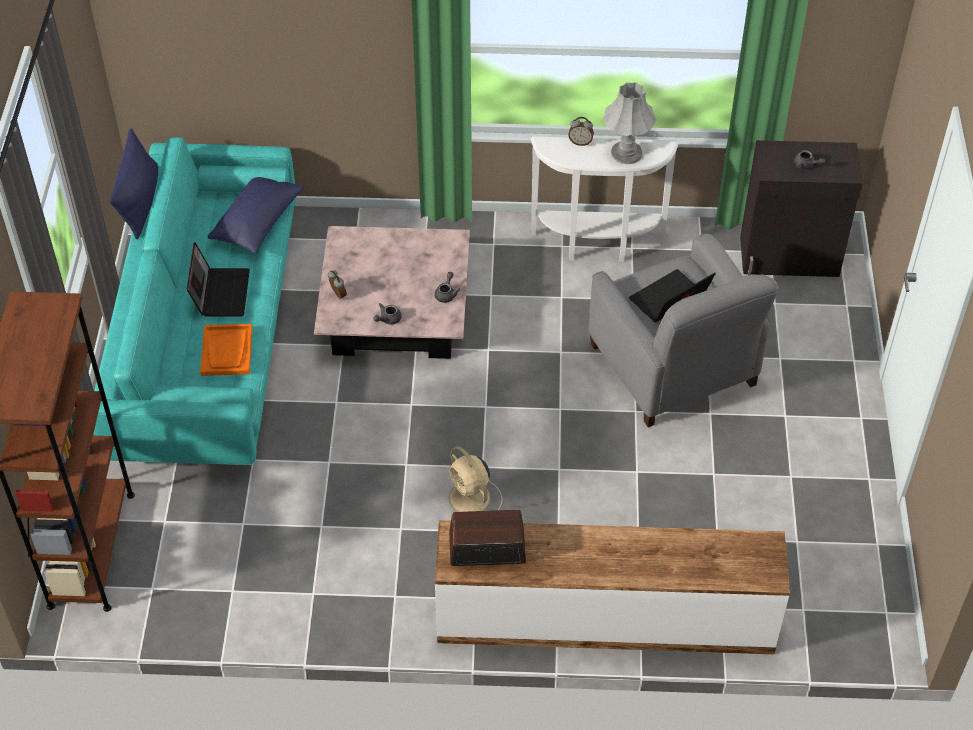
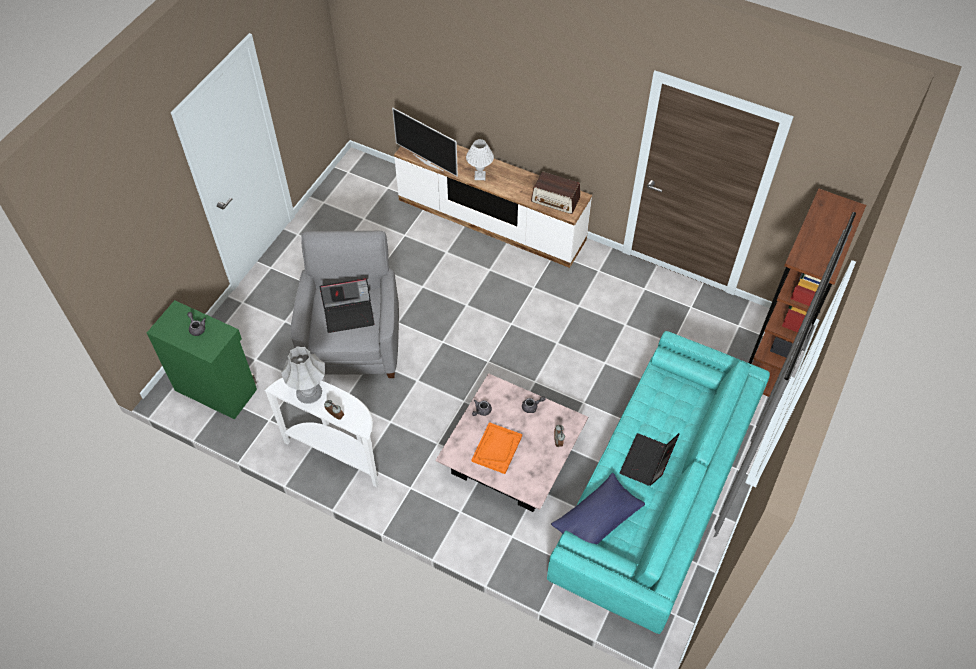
camera: 155 degrees left, 5 degrees up
(140, 202) = (693, 546): blue pillow -> none
(227, 351) = (657, 410): orange tray -> orange tray (497, 448)
(470, 499) = (529, 307): beige fan -> none
(626, 544) = (480, 176): none -> white table lamp
(721, 538) = (428, 162): none -> television
(790, 258) = (216, 388): black cabinet -> green cabinet

